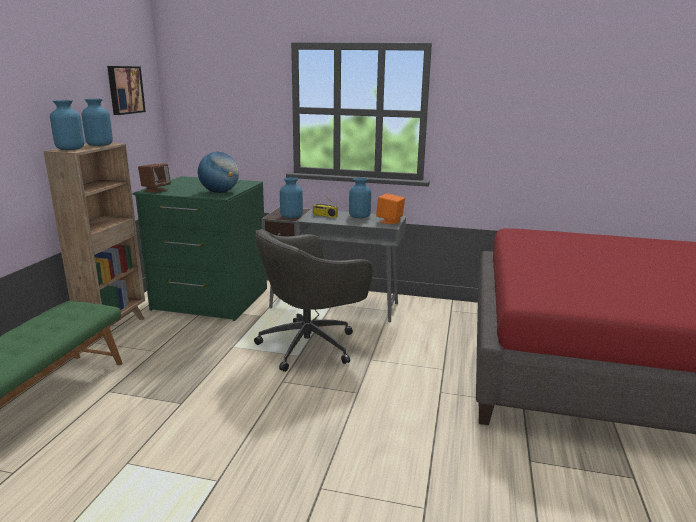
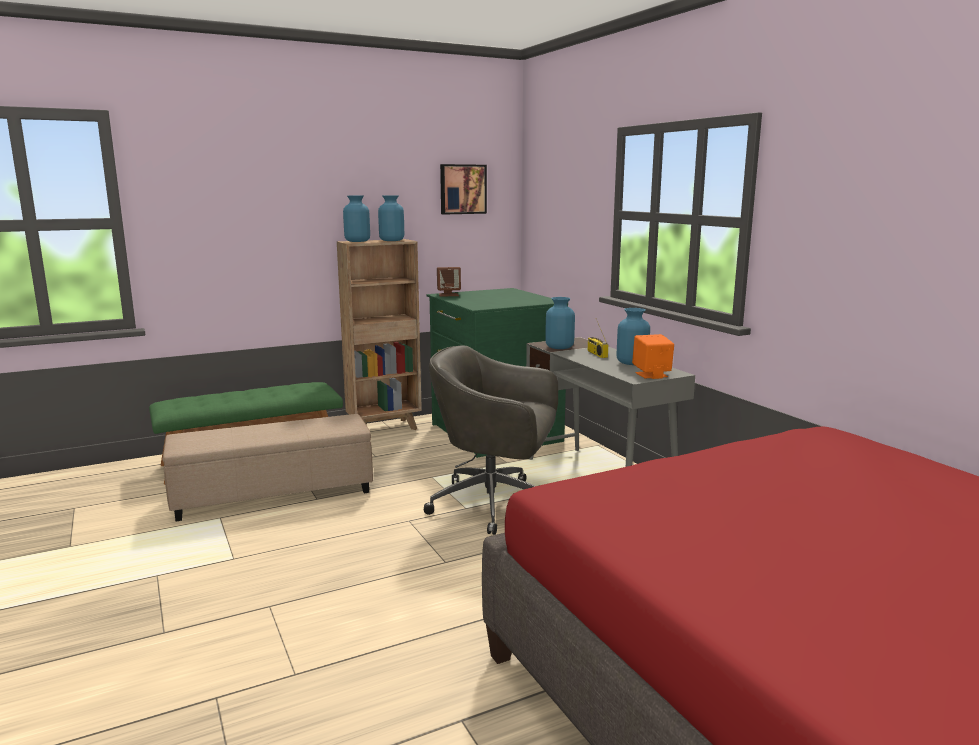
camera: 50 degrees right, 5 degrees down
(132, 419) = (273, 493): none -> beige ottoman
(220, 192) = (491, 304): globe -> none

